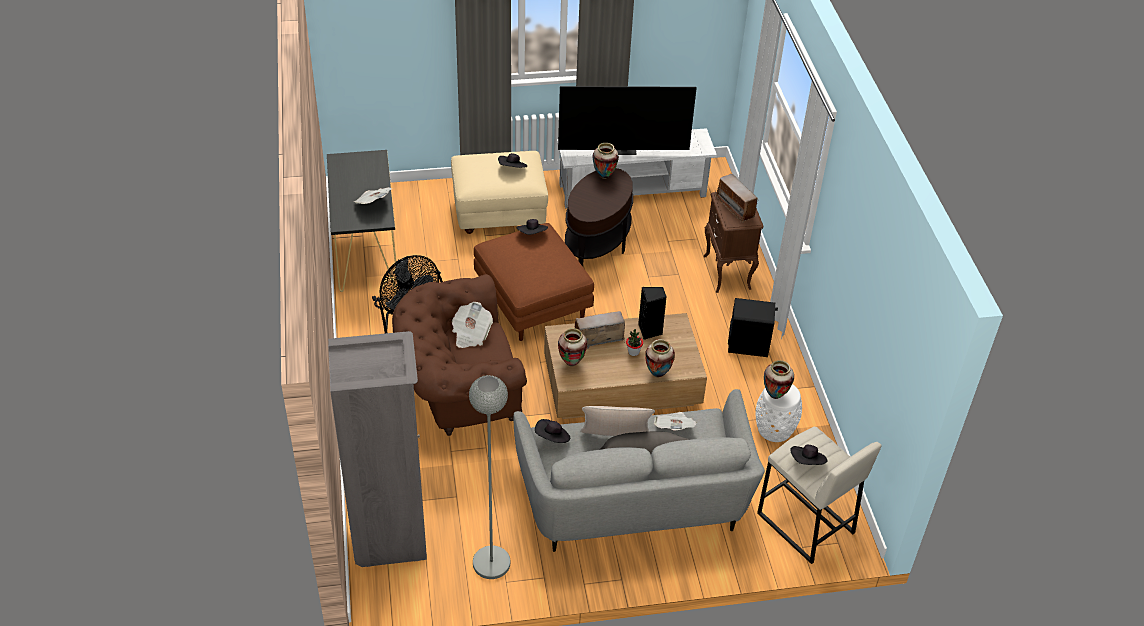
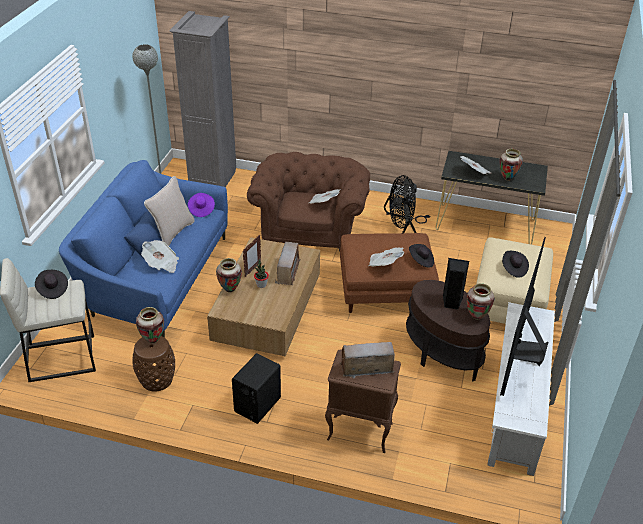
camera: 115 degrees right, 5 degrees down
(552, 438) = (201, 210): black hat -> purple hat
(556, 256) = (384, 264): none -> newspaper
(571, 363) = (273, 251): vase -> vase (507, 178)
(614, 368) = (252, 269): none -> picture frame
(634, 503) = (155, 278): grey sofa -> blue sofa
(650, 331) = (278, 302): black speaker -> black speaker (451, 302)
(774, 429) = (156, 380): white stool -> brown stool

